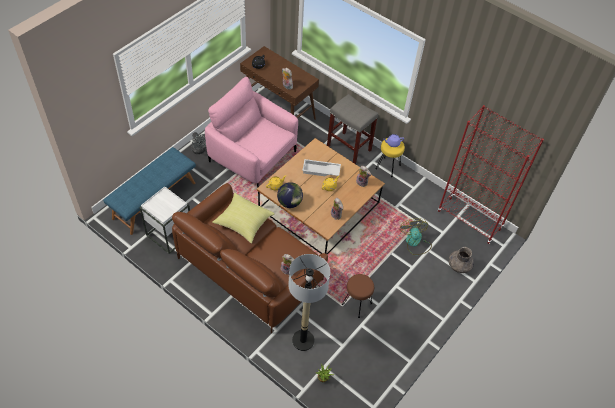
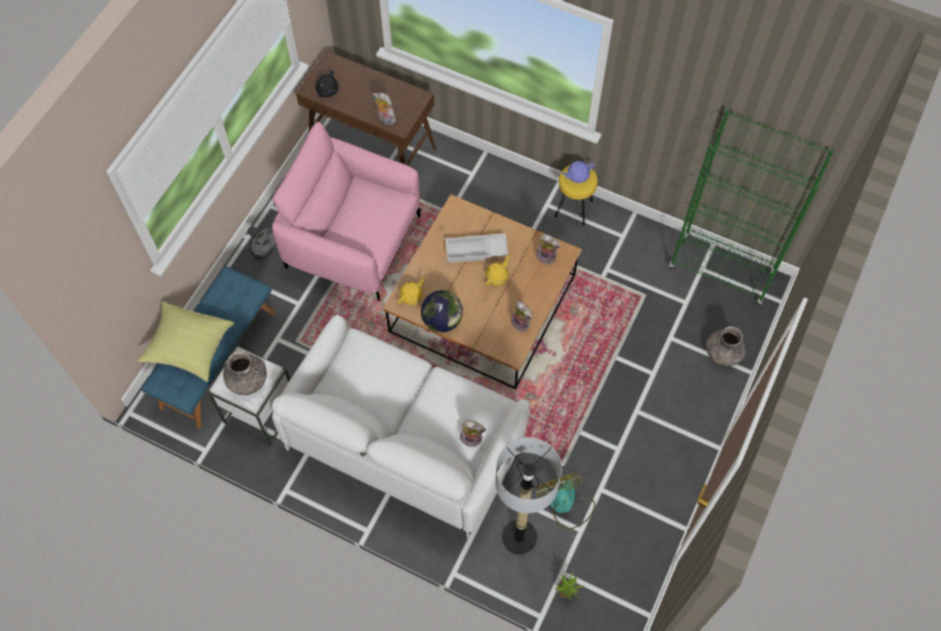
camera: 10 degrees left, 10 degrees up
(164, 205) = (247, 379): none -> grey vase
(243, 223) = (379, 375): yellow pillow -> yellow pillow (188, 348)
(250, 269) = (405, 439): brown sofa -> white sofa
(349, 148) = (504, 189): grey stool -> none
(356, 304) = (584, 457): brown stool -> none
(415, 242) = (647, 330): fan -> fan (566, 504)
(469, 220) = (721, 271): red bookcase -> green bookcase

